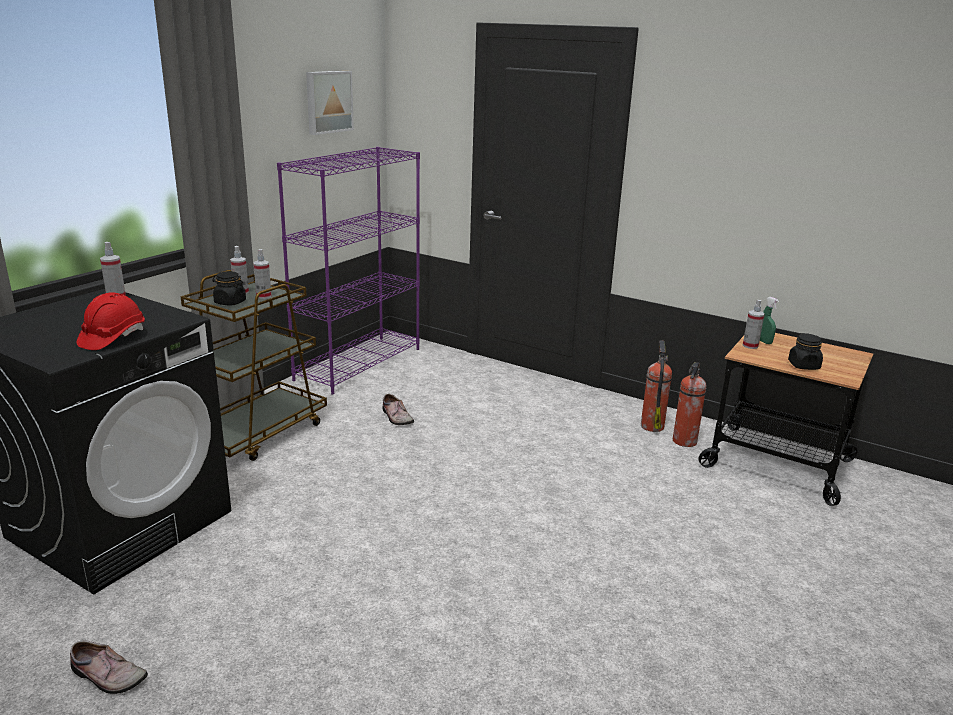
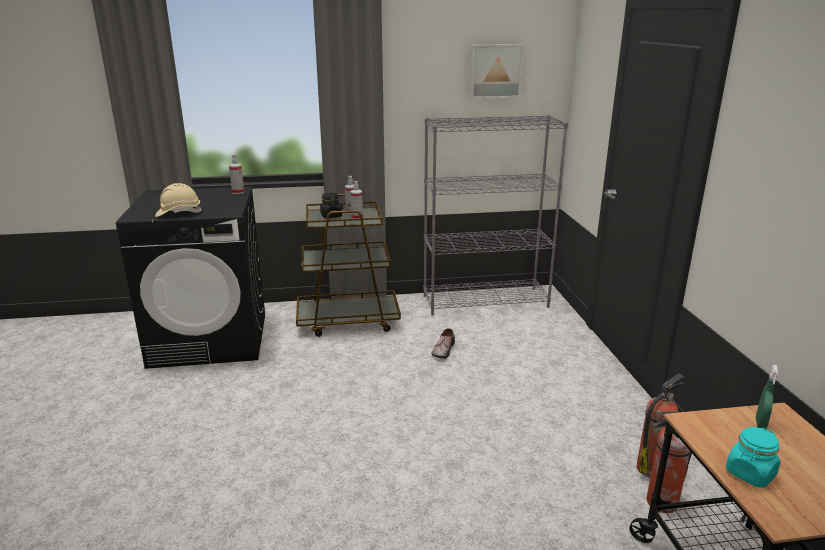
camera: 50 degrees right, 0 degrees up
(106, 677) = (84, 411): shoe -> none
(112, 338) = (178, 213): red hard hat -> beige hard hat
(359, 363) = (486, 301): purple bookcase -> grey bookcase
(750, 346) = (727, 419): spray bottle -> none
(804, 366) = (750, 474): black jar -> turquoise jar

